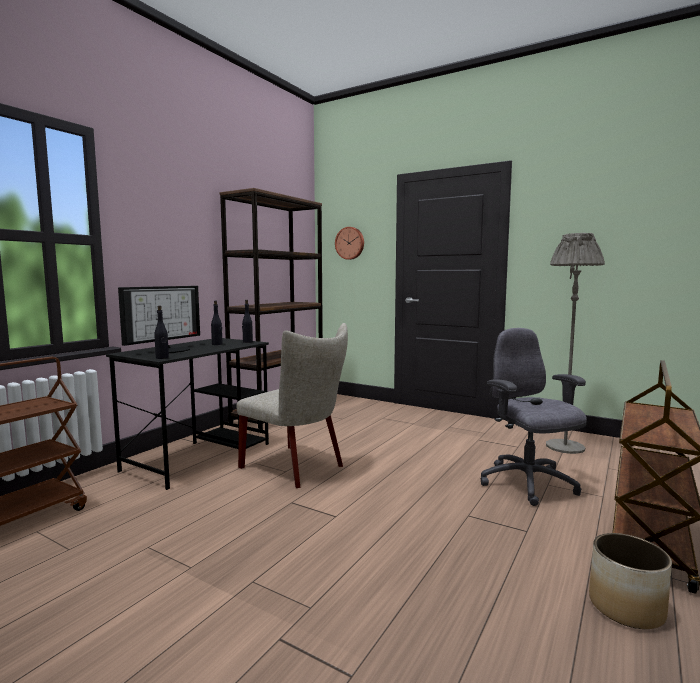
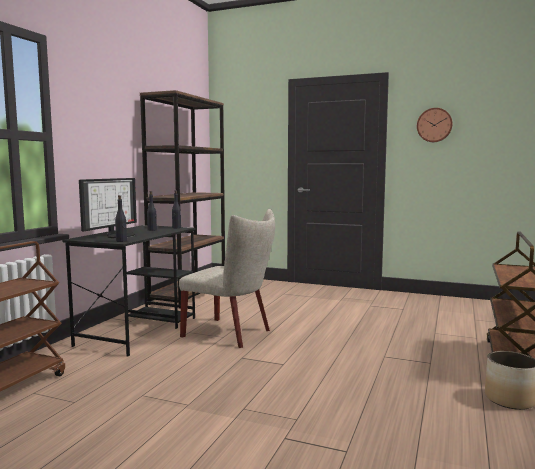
camera: 10 degrees left, 0 degrees up
(350, 243) = (244, 139): wall clock -> wall clock (434, 125)
(528, 484) = (420, 334): grey office chair -> none
(565, 447) = (439, 307): grey floor lamp -> none

